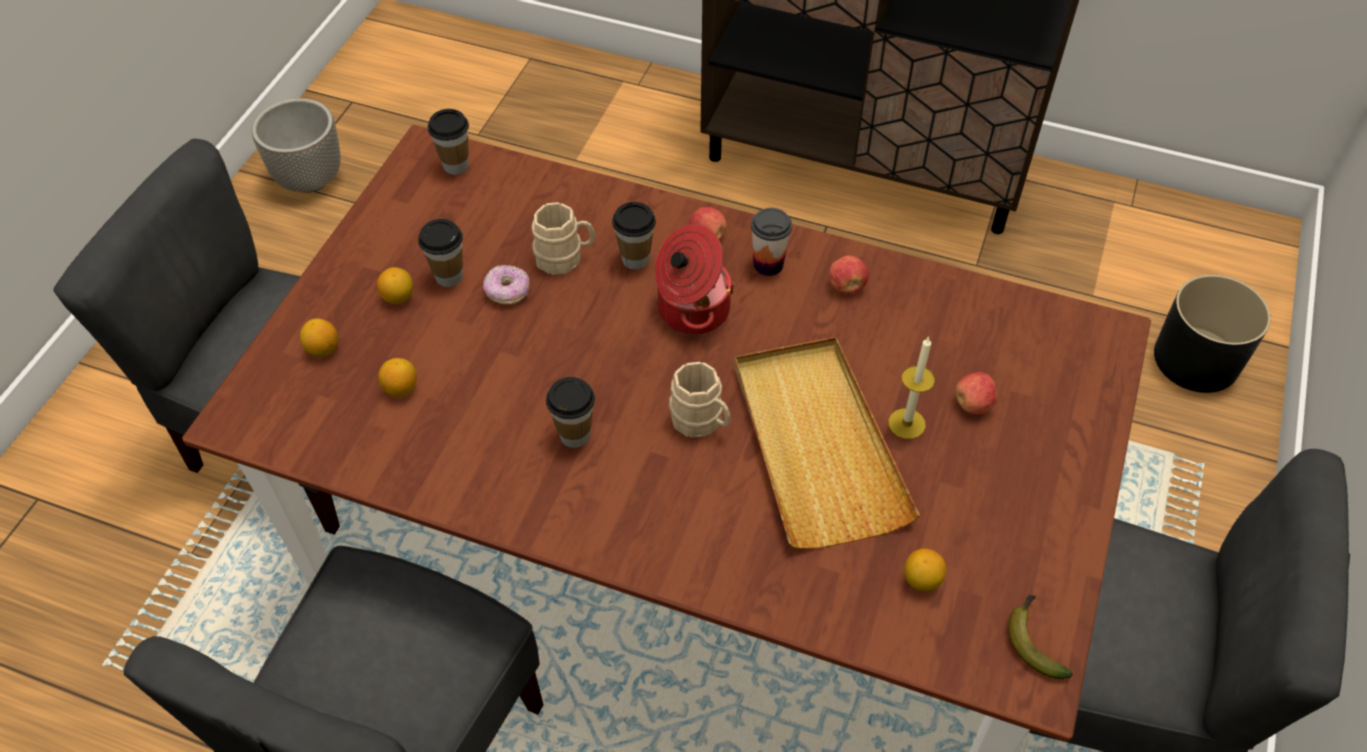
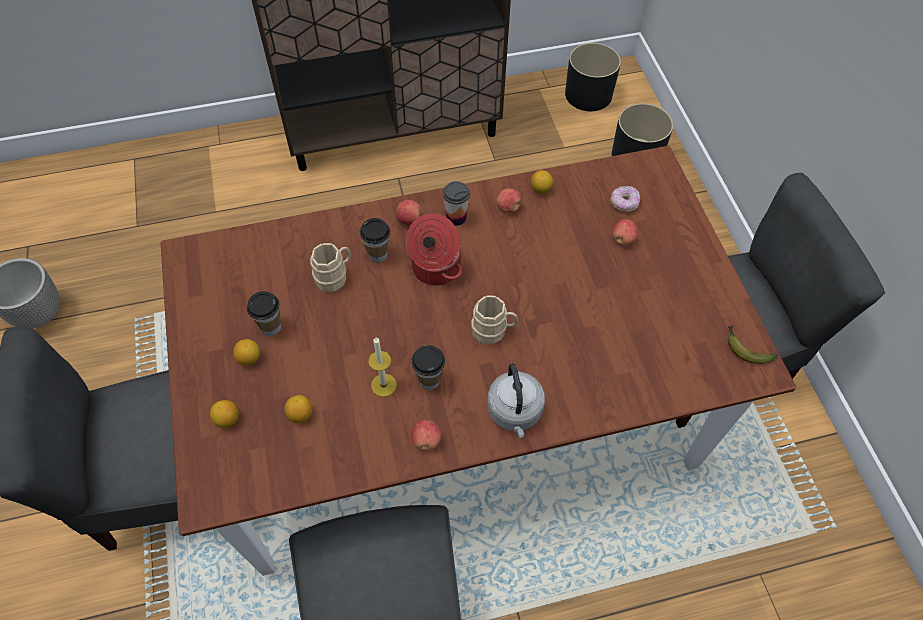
camera: 35 degrees left, 5 degrees up
(456, 166) = (215, 253): cup -> none
(507, 292) = (317, 317): donut -> donut (624, 203)
(514, 500) = (426, 440): none -> apple
(646, 532) = (515, 412): none -> grey kettle
(816, 444) = (563, 307): beige tray -> none
(906, 423) = (599, 269): candle -> candle (383, 385)
(921, 580) = (671, 350): lemon -> lemon (540, 189)
(1184, 242) = (588, 94): none -> black planter

